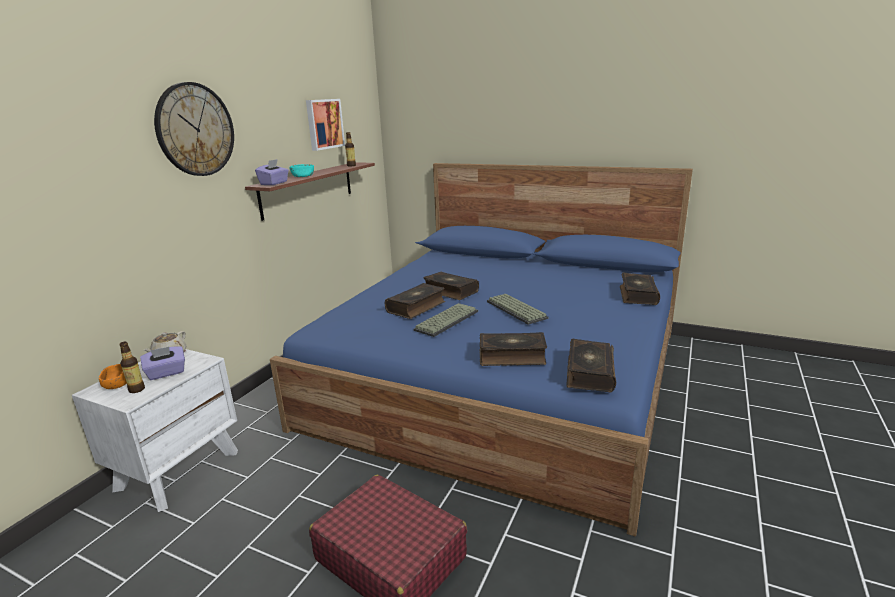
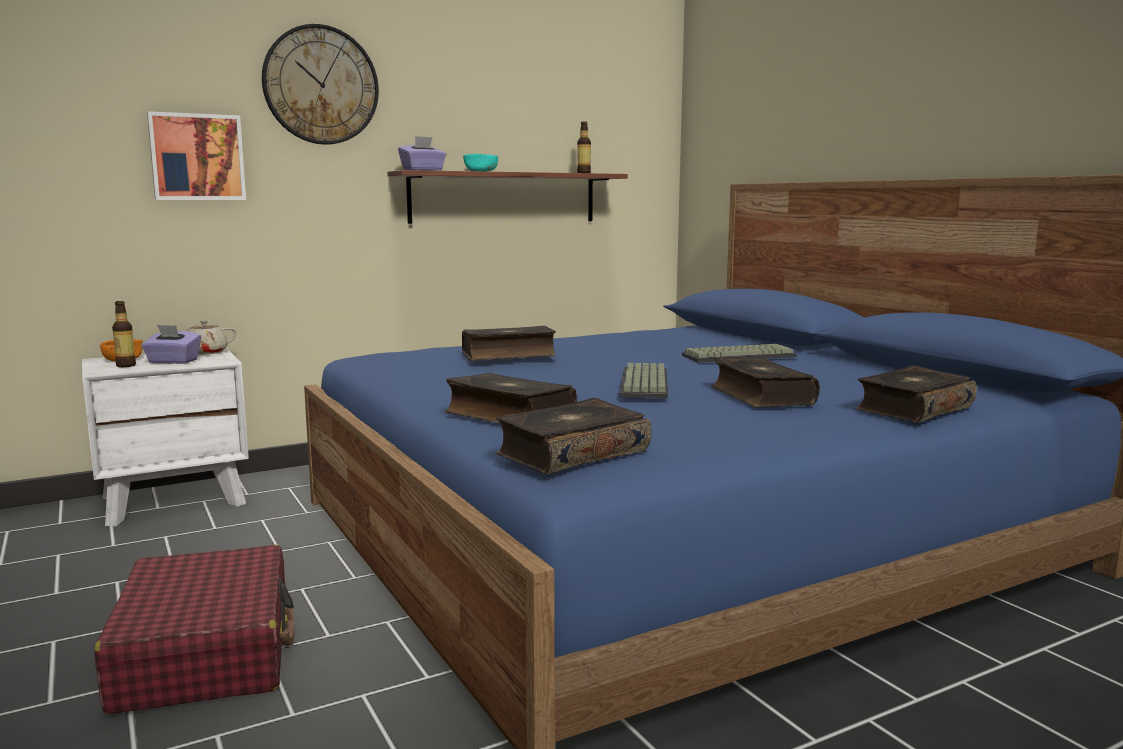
camera: 35 degrees right, 10 degrees down
(324, 124) = (552, 108): picture -> picture (197, 157)
(446, 320) = (520, 373): keyboard -> keyboard (739, 355)
(450, 292) = (599, 355): book -> book (760, 396)

